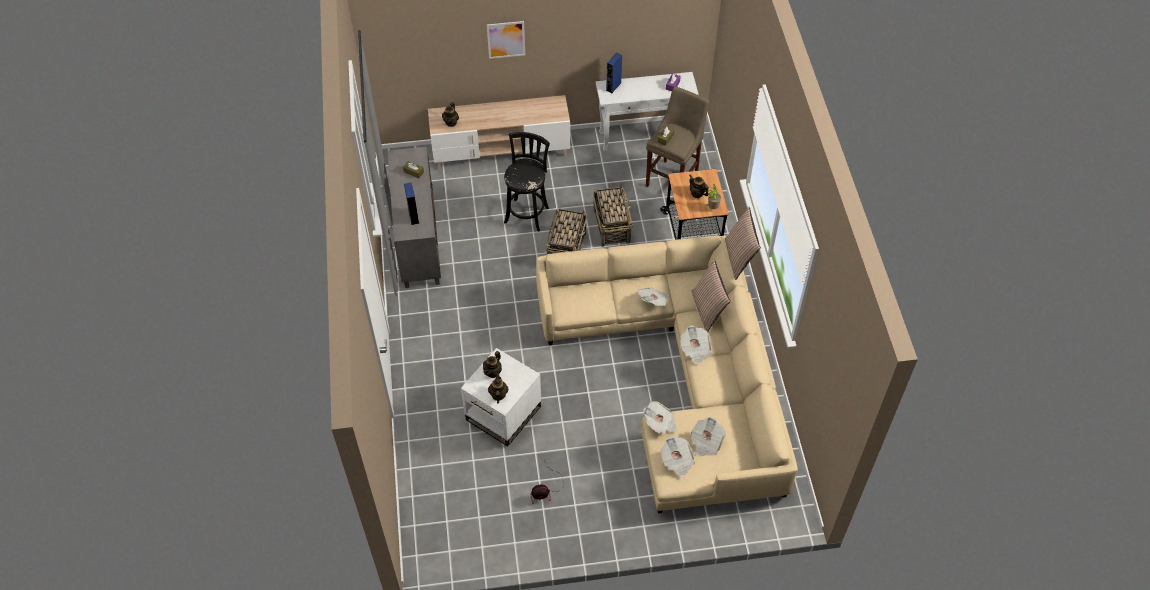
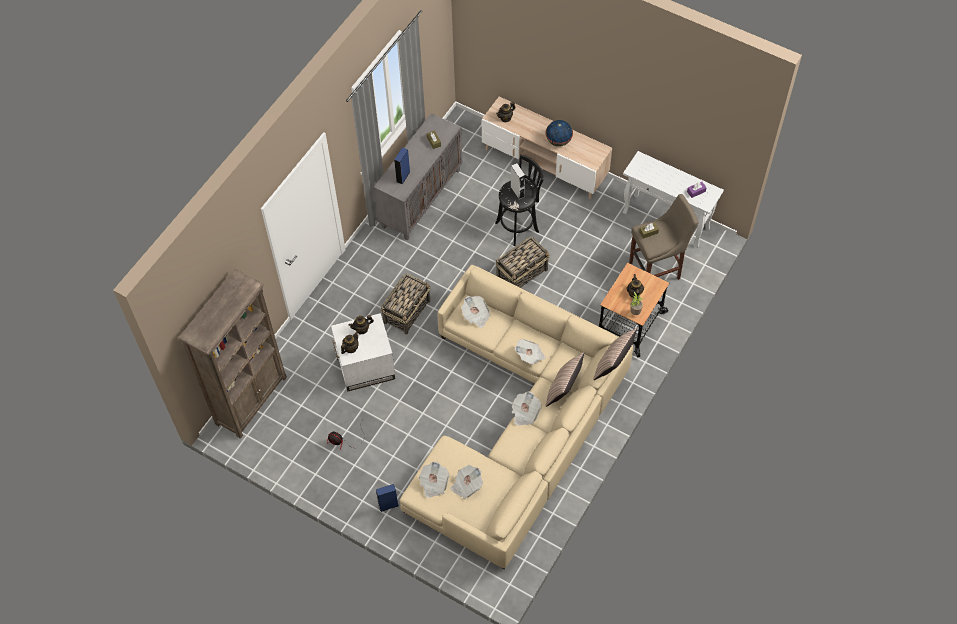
camera: 40 degrees right, 5 degrees up
(423, 516) = (251, 400): none -> brown bookcase
(506, 39) = (569, 76): picture -> none
(515, 115) = (558, 141): none -> globe
(524, 172) = (517, 192): none -> grey speaker
(611, 225) = (572, 277): basket -> basket (407, 311)
(613, 86) = (647, 164): blue speaker -> blue speaker (388, 505)
(660, 423) = (448, 448): newspaper -> newspaper (476, 315)

